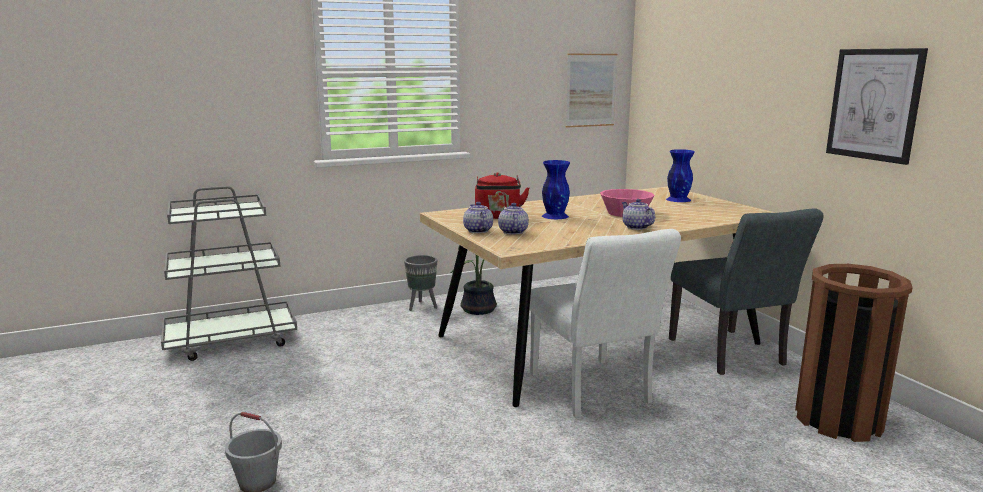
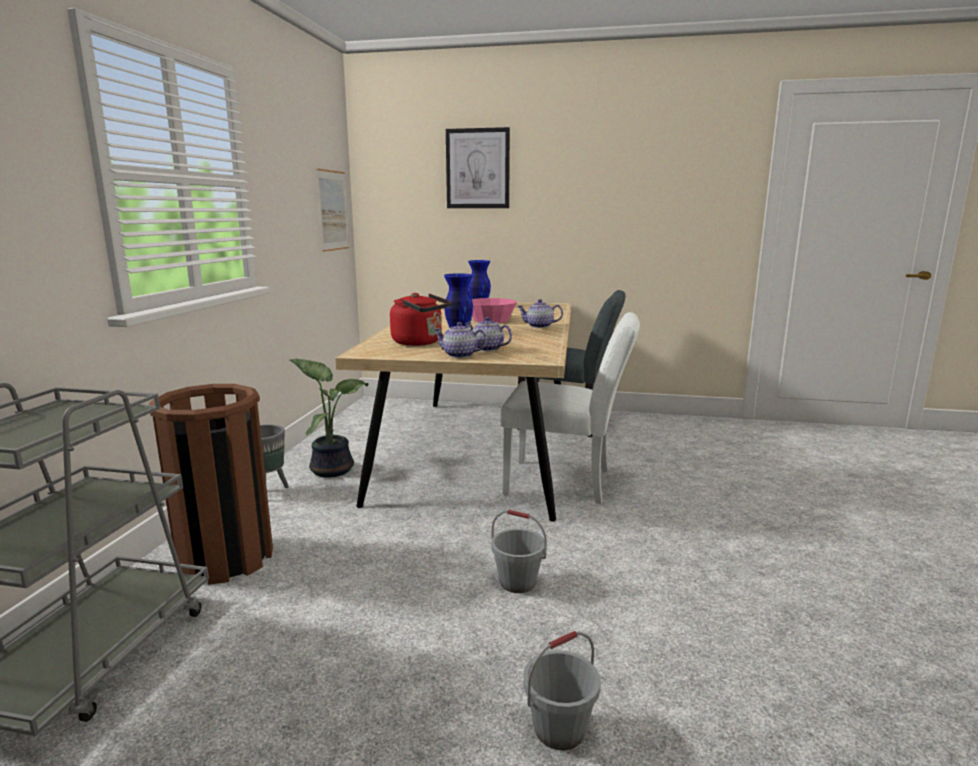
camera: 55 degrees left, 0 degrees up
(405, 420) = (518, 582): none -> grey bucket
(838, 420) = (684, 434): brown trash can -> brown trash can (226, 558)
(874, 104) = (638, 209): picture -> picture (477, 169)

